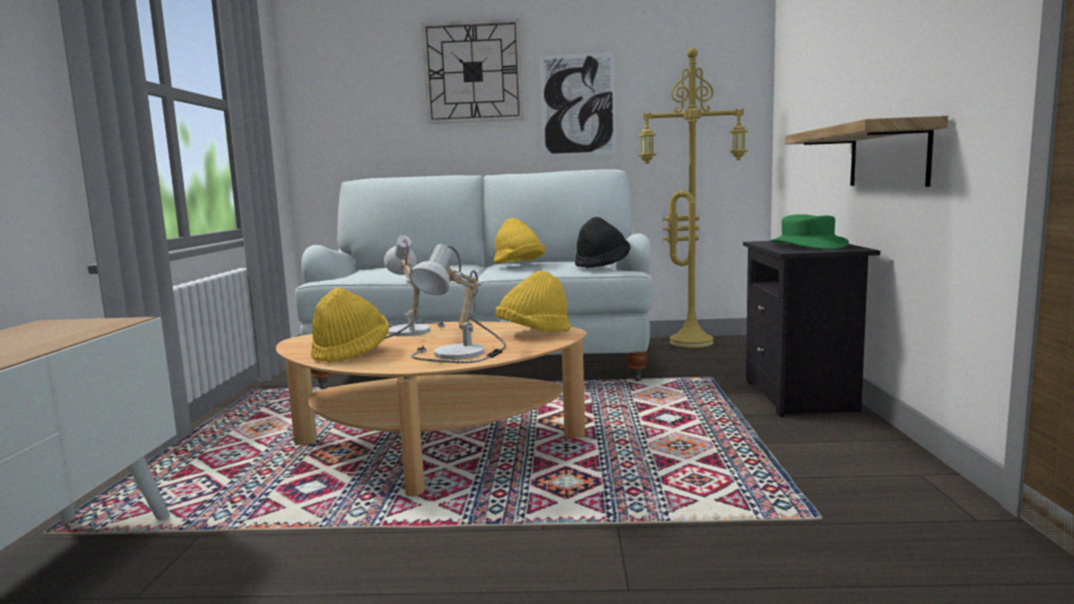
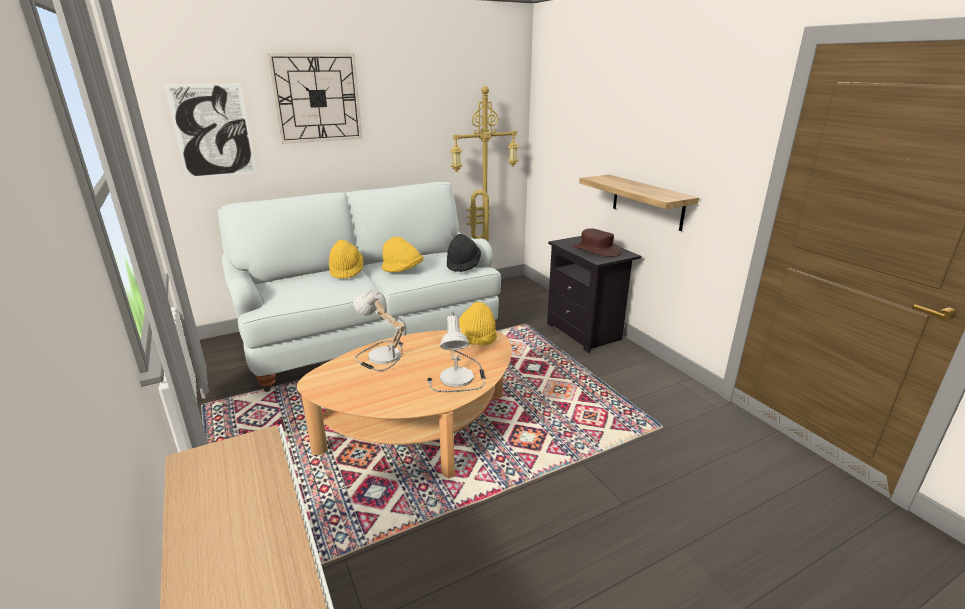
camera: 30 degrees left, 15 degrees up
(351, 353) = (380, 393): yellow hat -> yellow hat (346, 271)
(578, 105) = (402, 126): picture -> picture (213, 131)
(807, 246) = (596, 250): green hat -> brown hat

